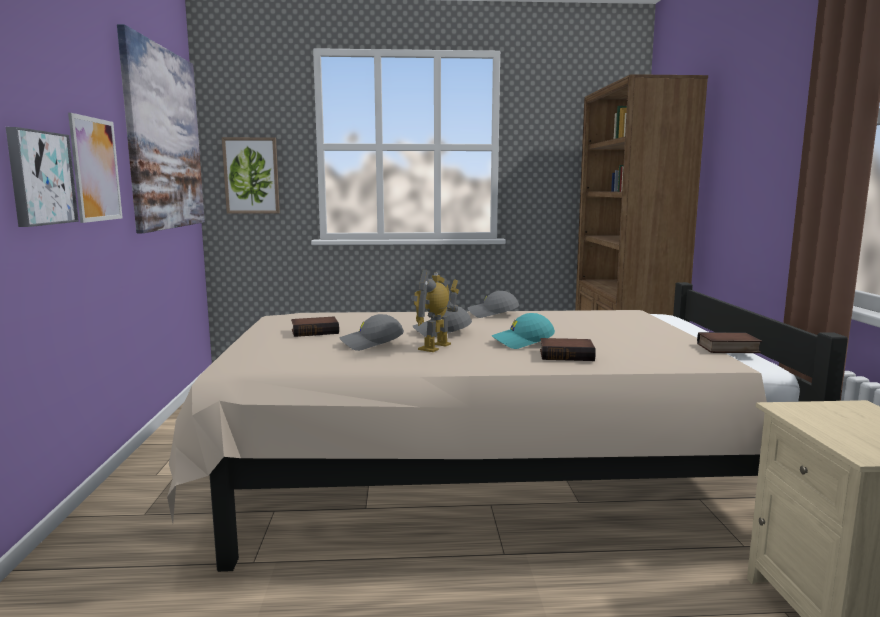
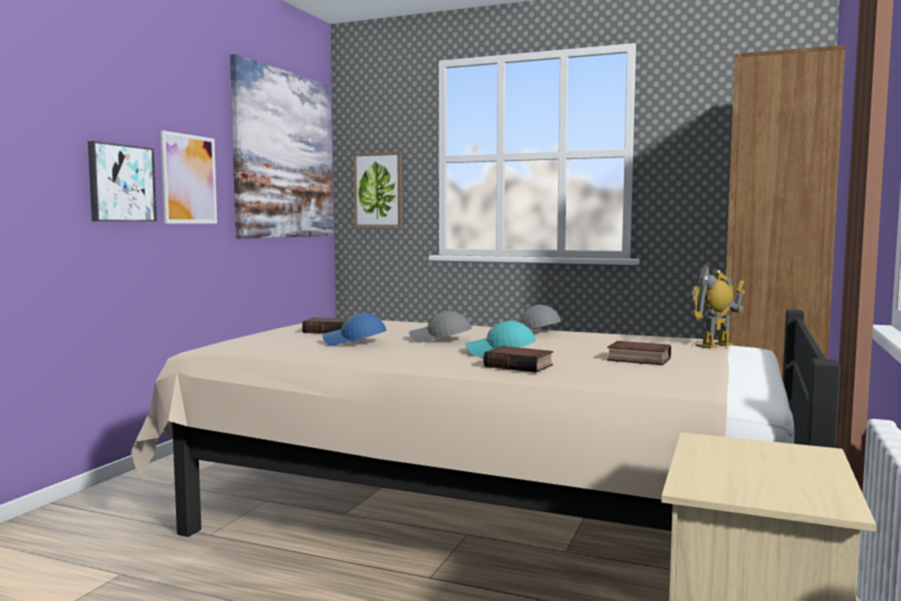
camera: 25 degrees right, 5 degrees down
(371, 344) = (354, 342): grey cap -> blue cap
(435, 347) = (404, 349): toy robot -> toy robot (715, 345)
(727, 348) = (728, 377): book -> book (637, 359)

